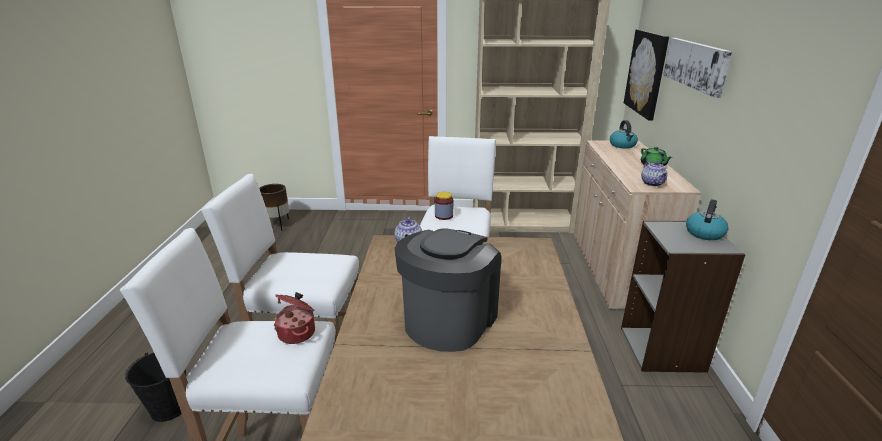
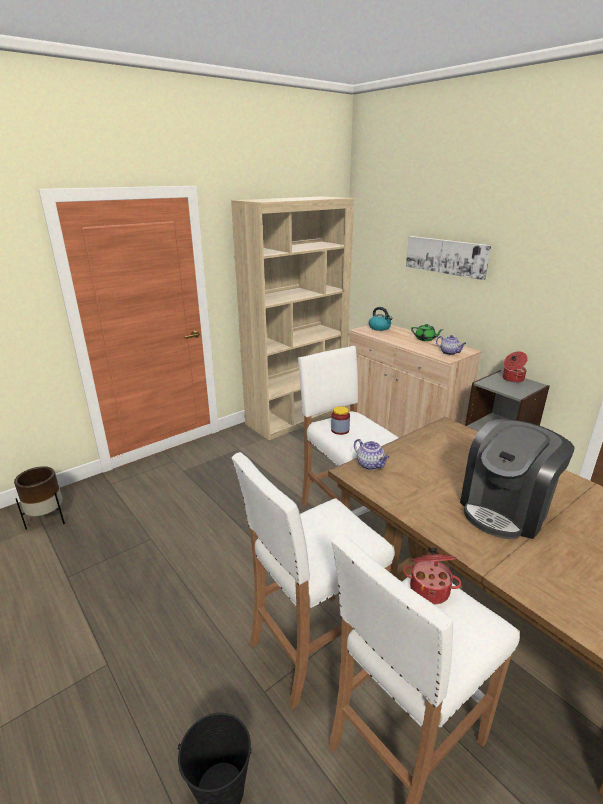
camera: 40 degrees left, 0 degrees up
(449, 319) = (505, 509): coffee machine -> coffee machine turned 120 degrees counterclockwise
(646, 73) = (375, 265): picture -> none
(704, 233) = (512, 379): kettle -> cooking pot

